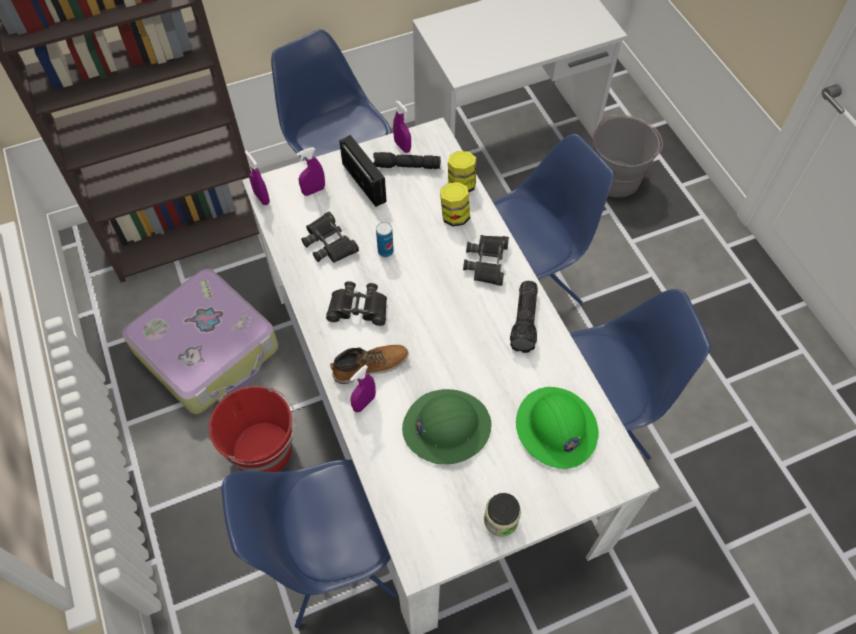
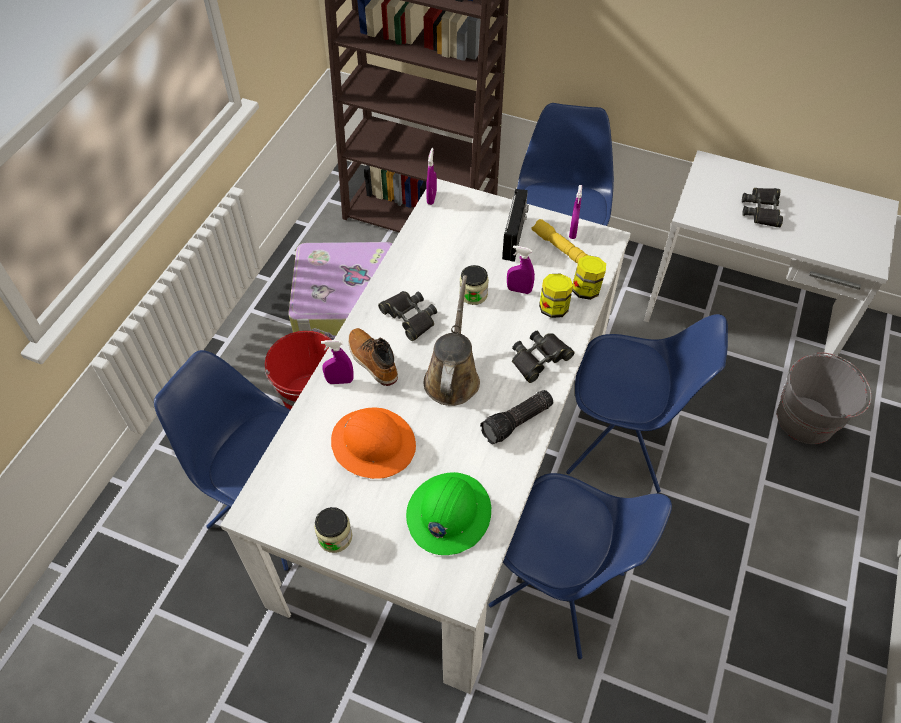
camera: 45 degrees right, 5 degrees down
(313, 191) = (472, 218): purple spray bottle -> purple spray bottle (519, 290)
(329, 243) = (441, 260): black binoculars -> black binoculars (762, 210)
(370, 366) = (372, 361): boot -> boot turned 150 degrees counterclockwise
(385, 251) = (473, 294): can -> jar
(406, 166) = (558, 247): black flashlight -> yellow flashlight
(443, 327) = (452, 376): none -> brown watering can
(446, 427) = (373, 443): green hard hat -> orange hard hat

